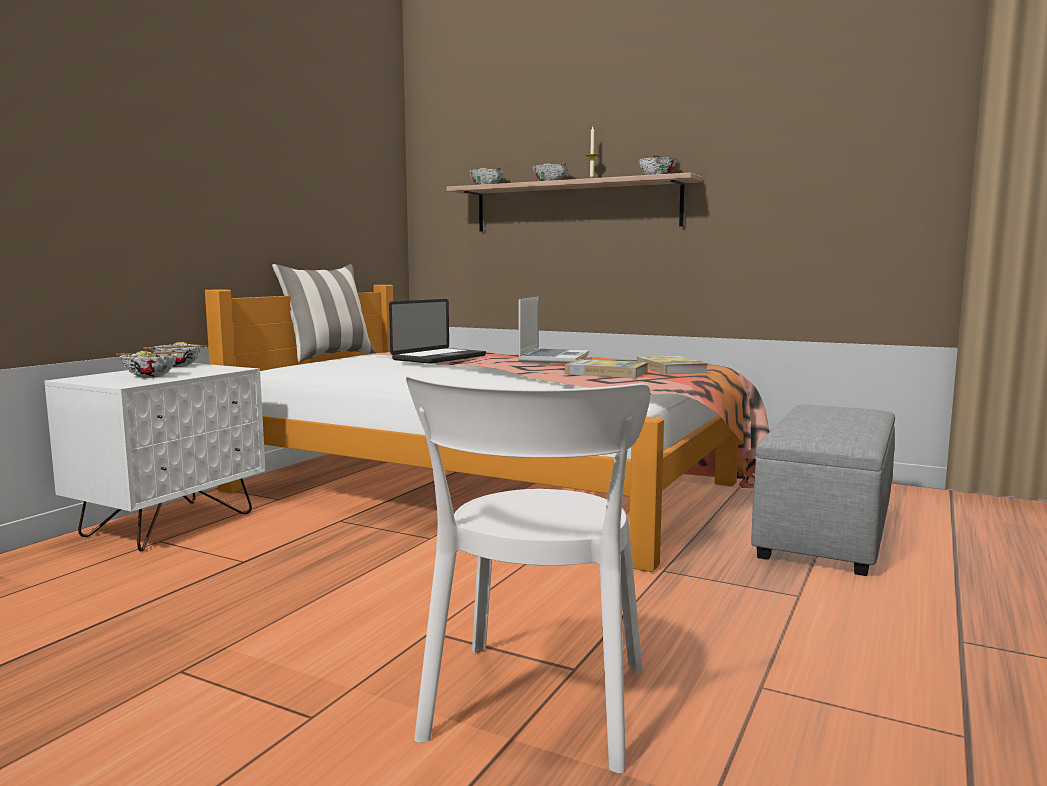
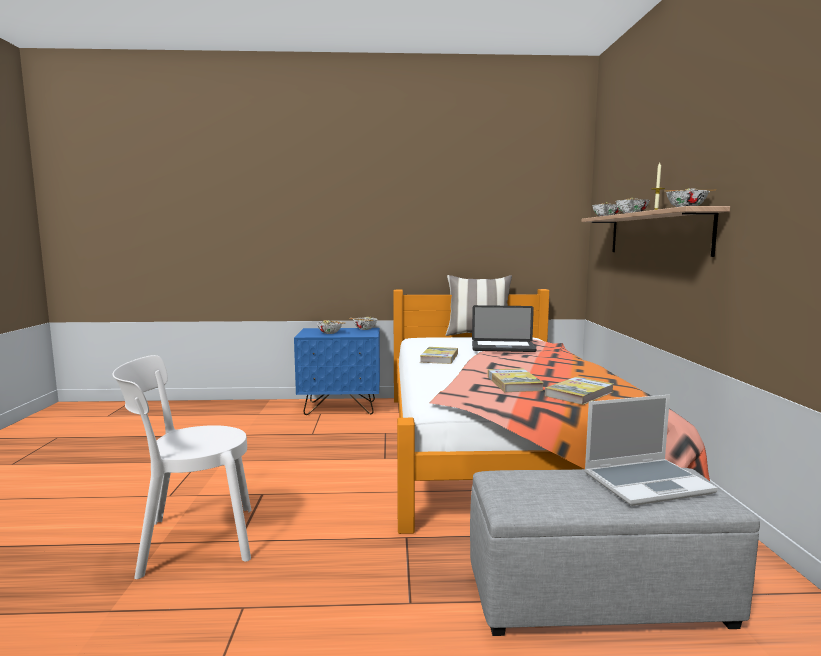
camera: 60 degrees right, 0 degrees up
(170, 524) = (341, 408): white nightstand -> blue nightstand
(421, 376) = (439, 358): none -> book
(553, 358) = (548, 364): laptop -> laptop (647, 482)

